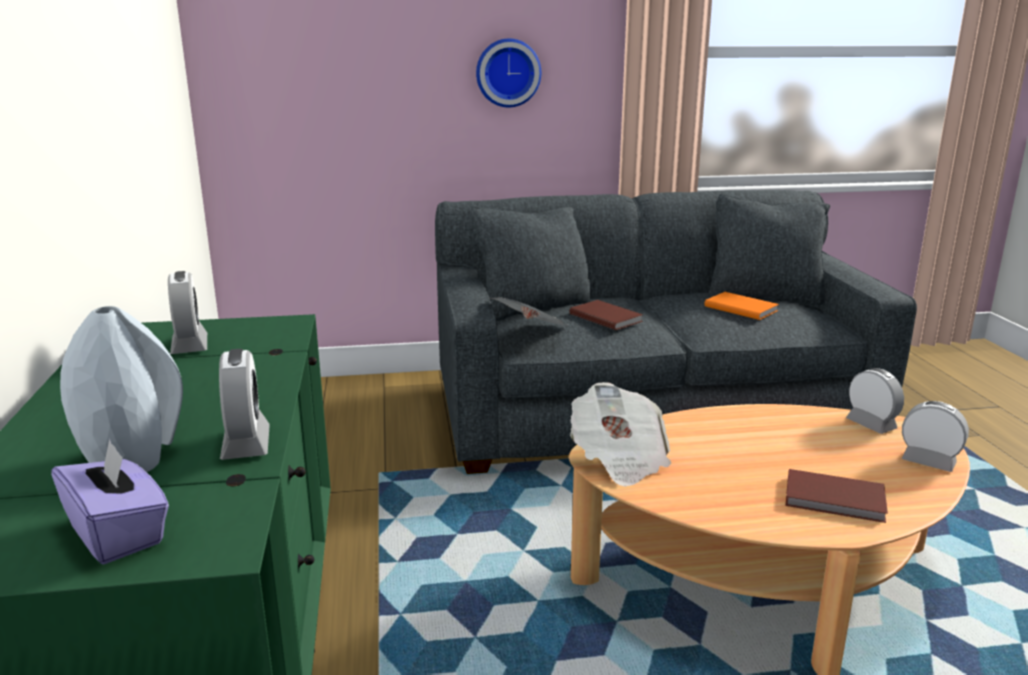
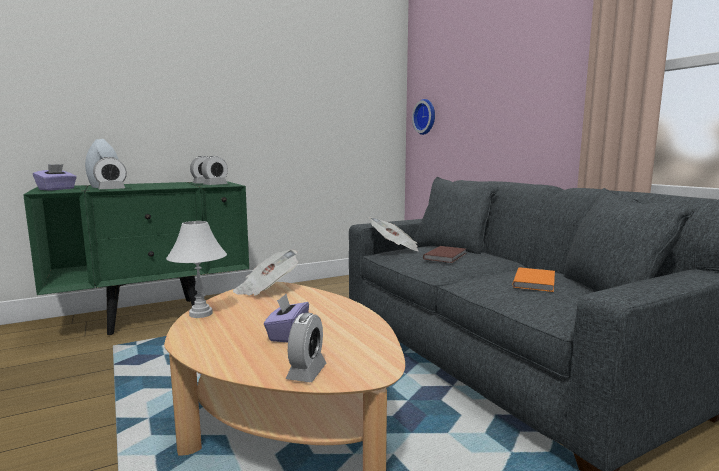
camera: 70 degrees right, 10 degrees down
(508, 73) = (525, 100): wall clock -> wall clock (426, 117)
(729, 518) = (200, 314): none -> white table lamp
(821, 461) = (287, 334): none -> purple tissue box
(836, 500) = (227, 339): brown book -> none
(871, 424) = (371, 351): alarm clock -> alarm clock (215, 185)

